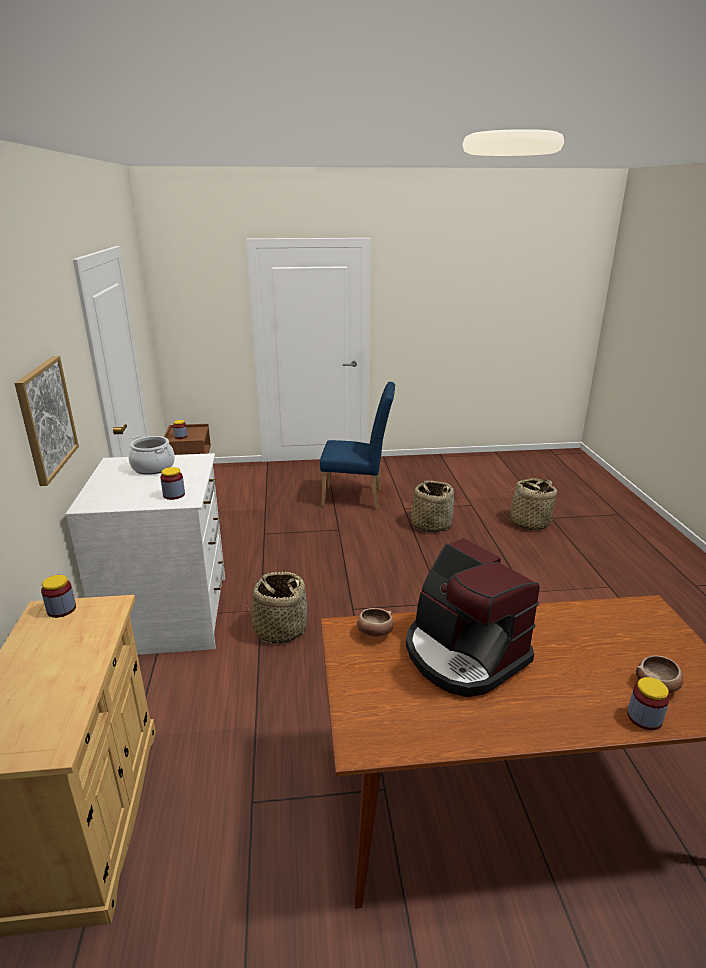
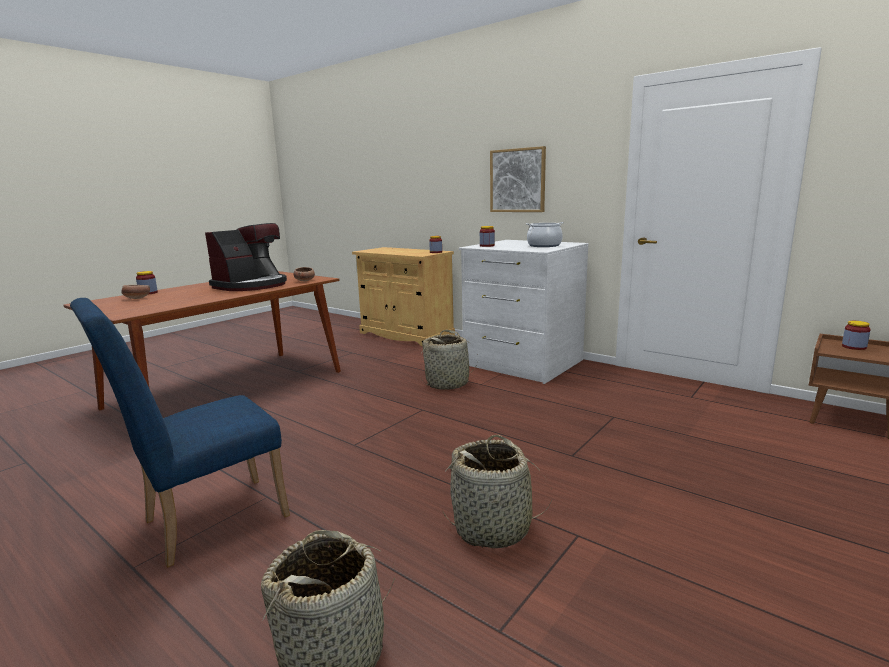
camera: 135 degrees right, 10 degrees down
(358, 498) = (666, 511): blue chair -> blue chair (205, 521)
(463, 654) = (251, 285): coffee machine -> coffee machine turned 120 degrees clockwise

